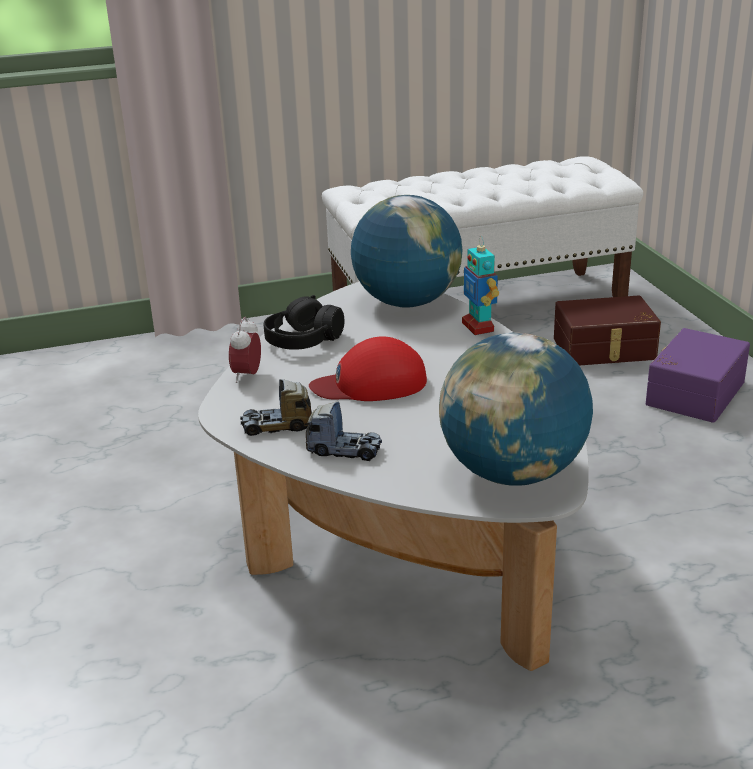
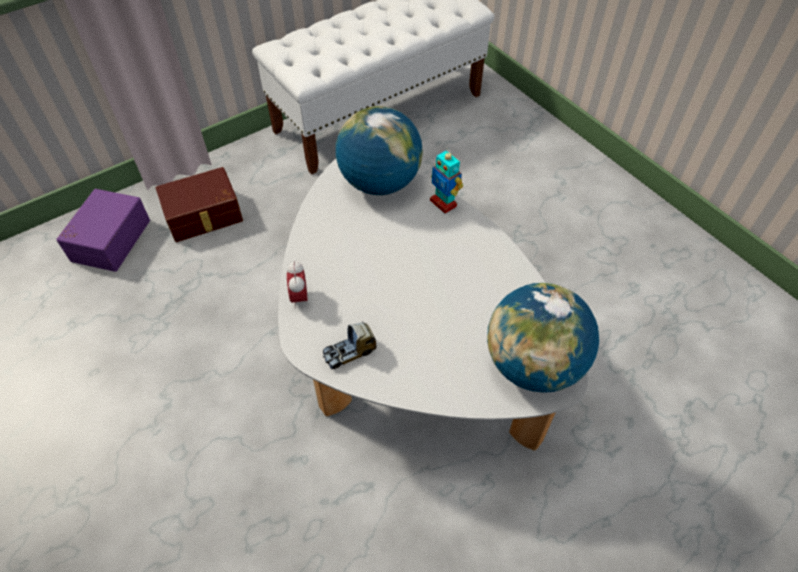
camera: 20 degrees left, 25 degrees up
(303, 340) = (322, 245): black headphones -> none
(344, 450) = (409, 368): toy truck -> none
(370, 384) = (395, 287): red cap -> none
(605, 349) = (479, 141): brown storage box -> brown storage box (204, 216)
(692, 392) = (549, 173): purple storage box -> purple storage box (109, 240)

